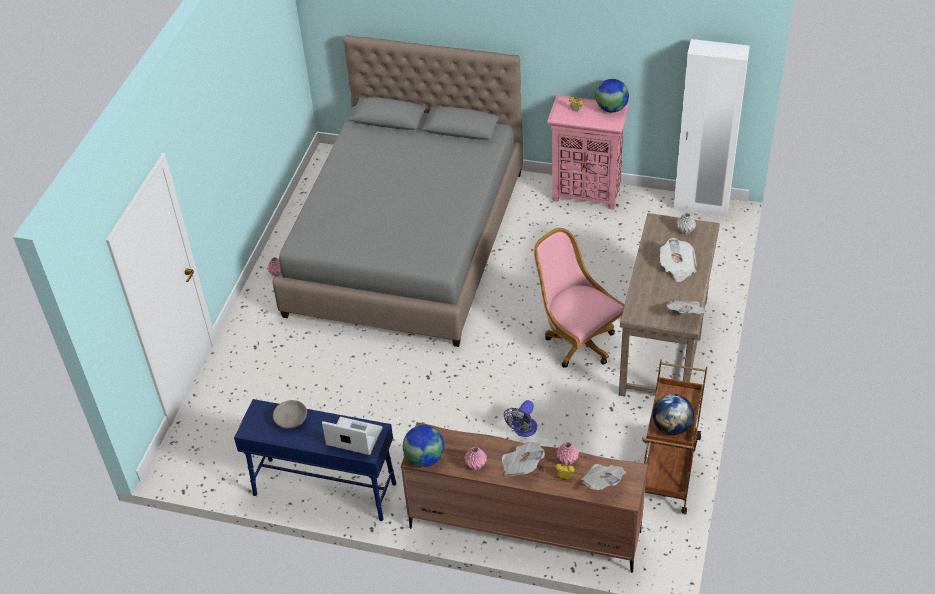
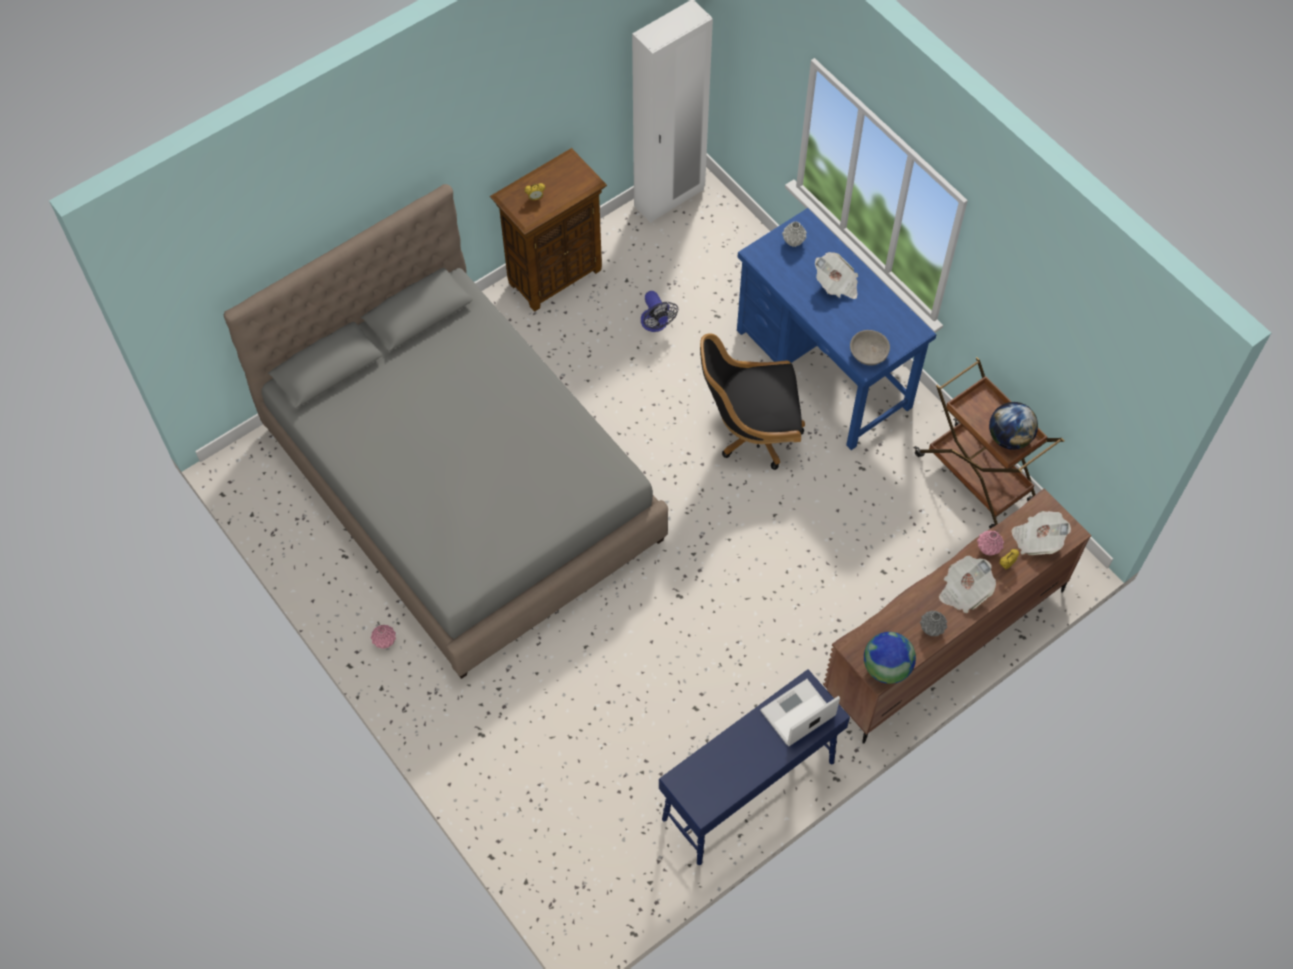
camera: 55 degrees left, 15 degrees up
(291, 419) = (723, 758): grey bowl -> grey bowl (868, 353)
(476, 465) = (931, 628): pink vase -> grey vase
(523, 430) = (825, 561): fan -> fan (656, 324)
(576, 341) = (750, 434): pink office chair -> black office chair
(587, 194) = (555, 275): pink cabinet -> brown cabinet
(611, 108) = (564, 167): globe -> none
(665, 346) = (824, 368): brown desk -> blue desk
(686, 314) = (903, 323): newspaper -> none

